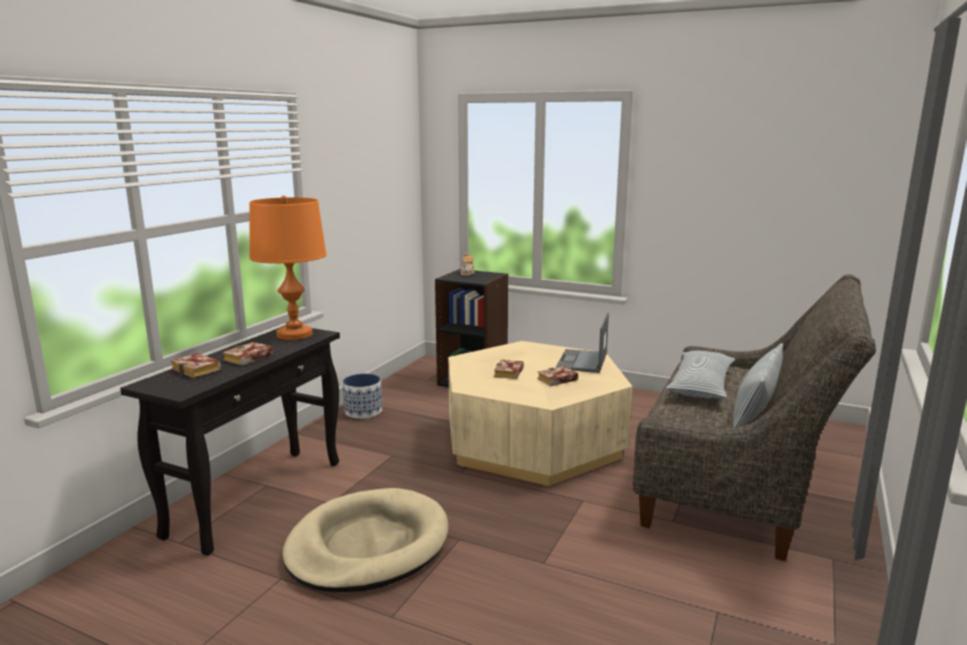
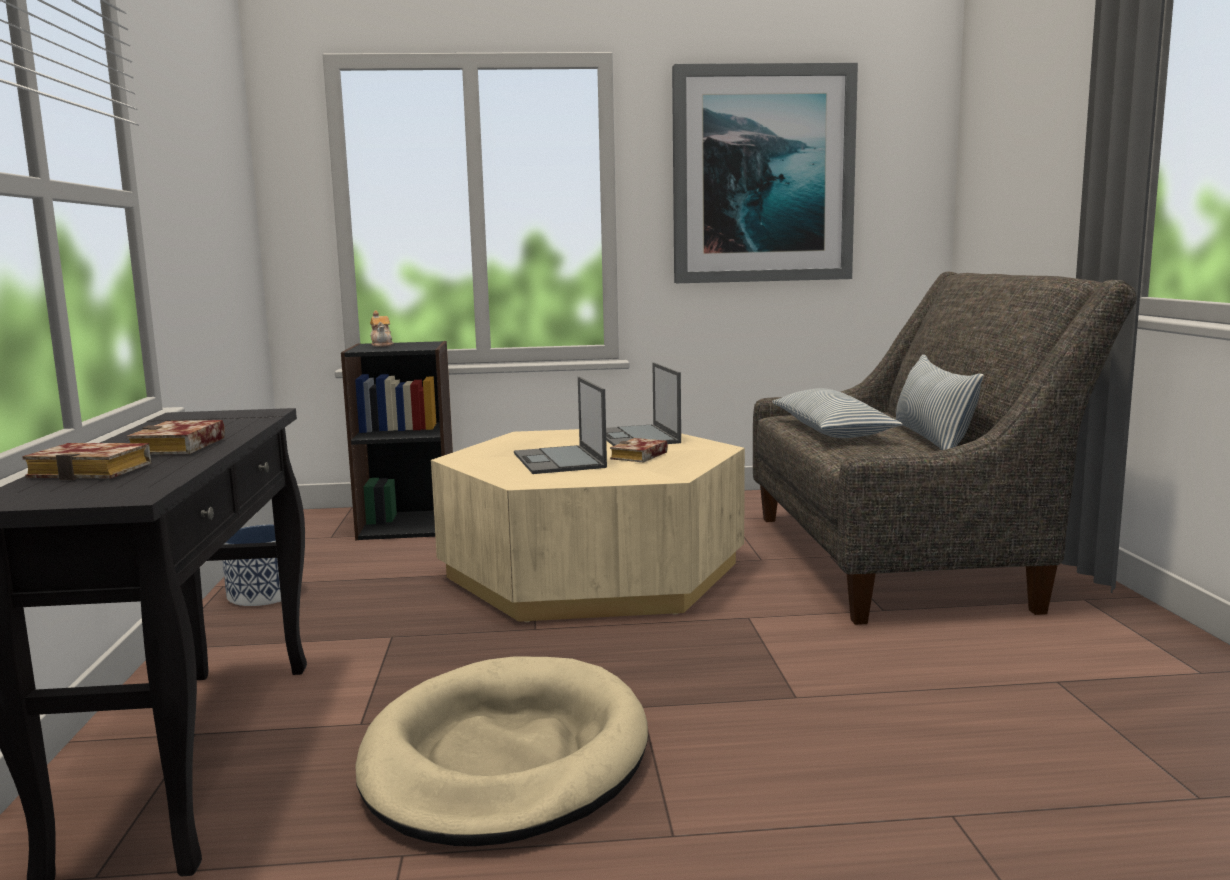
camera: 30 degrees left, 5 degrees down
(295, 334) = (212, 418): orange table lamp -> none
(509, 373) = (559, 461): book -> laptop
(736, 179) = (762, 175): none -> picture

